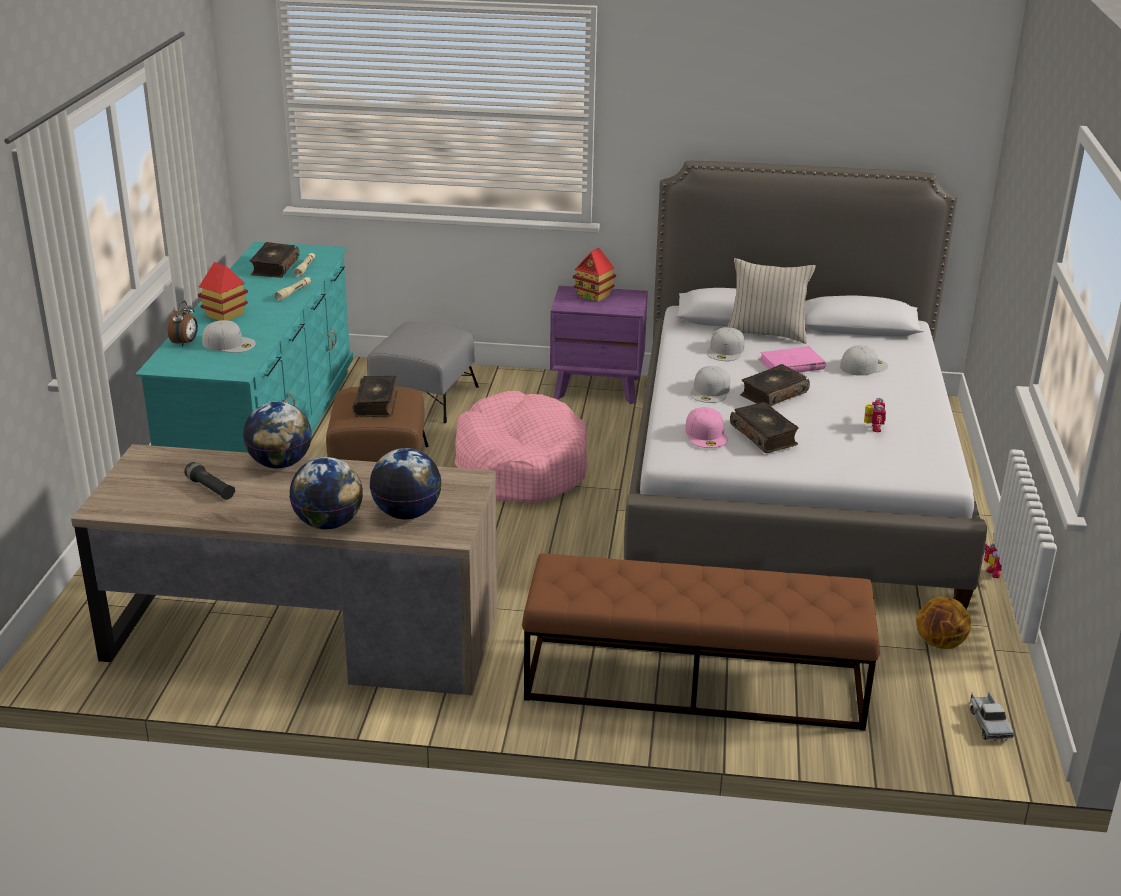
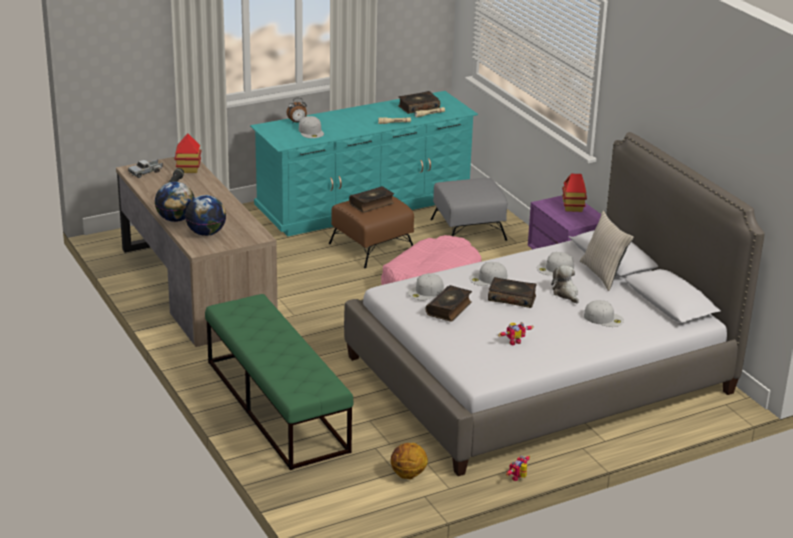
camera: 55 degrees right, 0 degrees up
(225, 315) = (341, 118): toy house -> toy house (188, 169)
(280, 464) = (216, 190): globe -> none
(693, 682) = (276, 405): brown bench -> green bench
(706, 434) = (426, 291): pink cap -> white cap
(791, 364) = (566, 293): pink book -> plush toy
(988, 723) = (341, 510): toy truck -> toy truck (146, 172)

